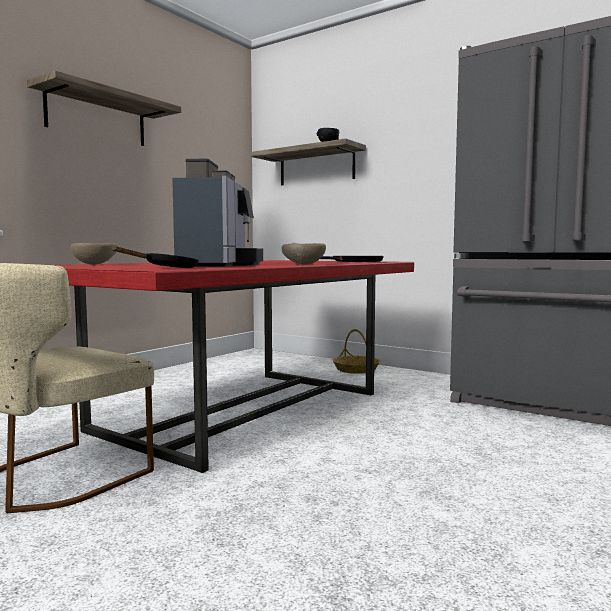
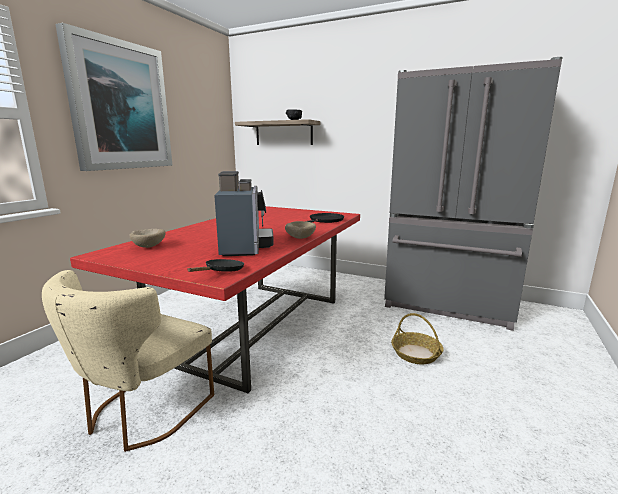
camera: 10 degrees left, 10 degrees up
(97, 117) = (120, 106): shelf -> picture
(356, 370) = (316, 277): basket -> basket (416, 354)

